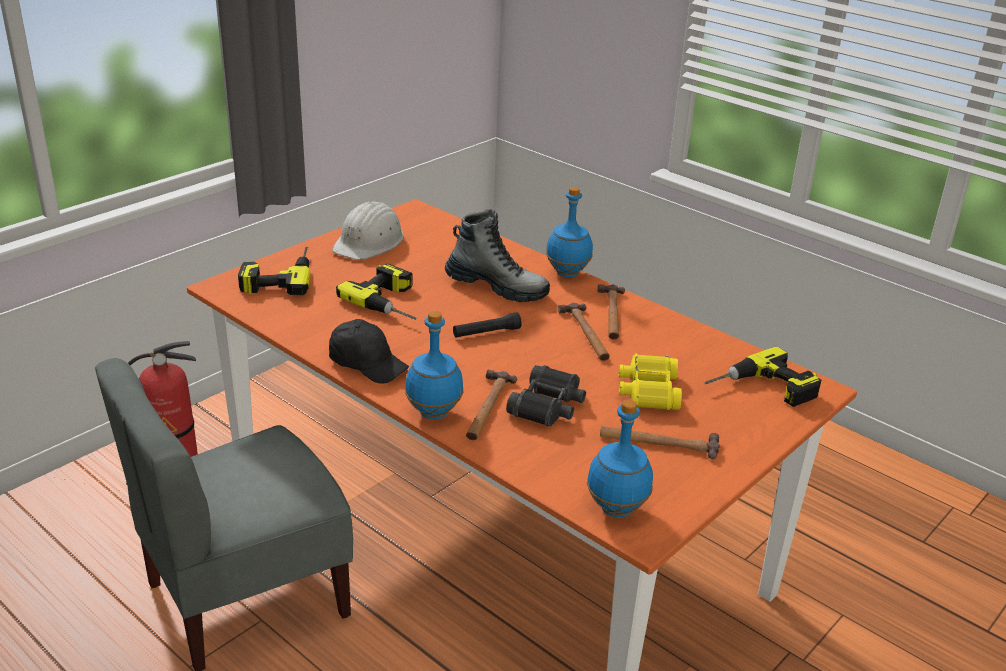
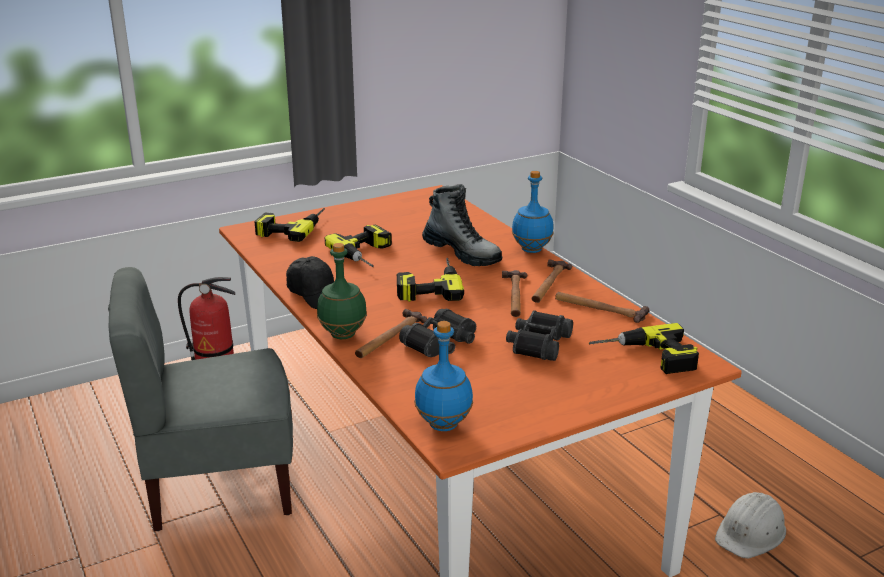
camera: 20 degrees right, 5 degrees down
(369, 242) = (380, 211): white hard hat -> white hard hat (751, 532)
(434, 412) = (343, 334): blue bottle -> green bottle
(486, 333) = (428, 285): black flashlight -> power drill
(648, 391) = (538, 344): yellow binoculars -> black binoculars
(658, 443) = (518, 383): hammer -> hammer (600, 308)

